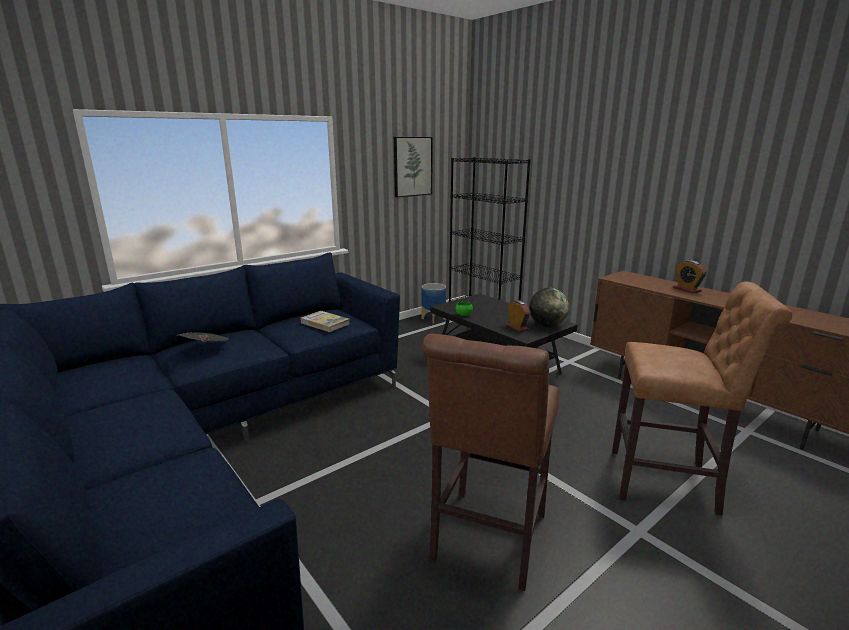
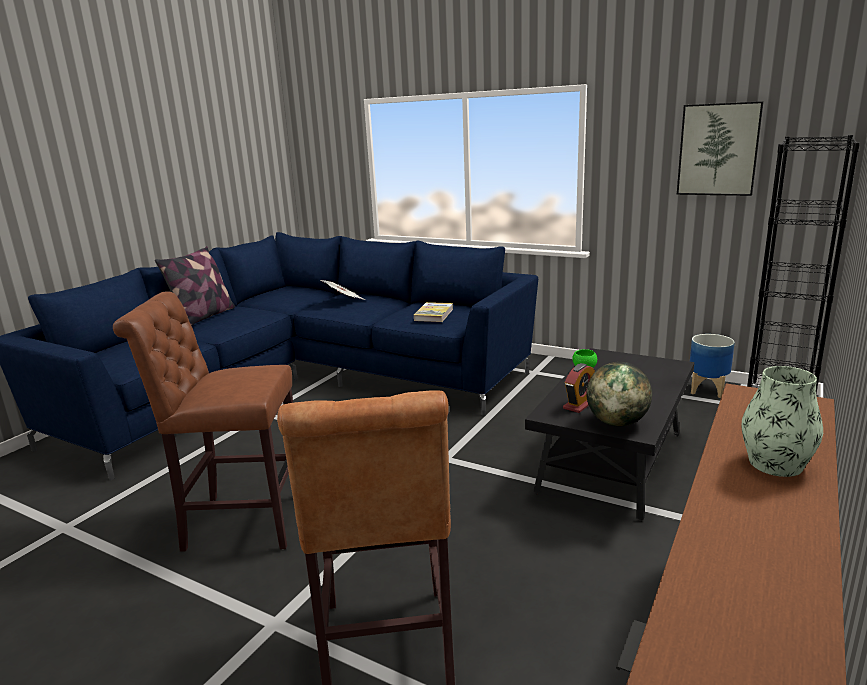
camera: 70 degrees right, 0 degrees up
(87, 441) = (204, 317): none -> pillow
(687, 289) = (775, 464): alarm clock -> vase

